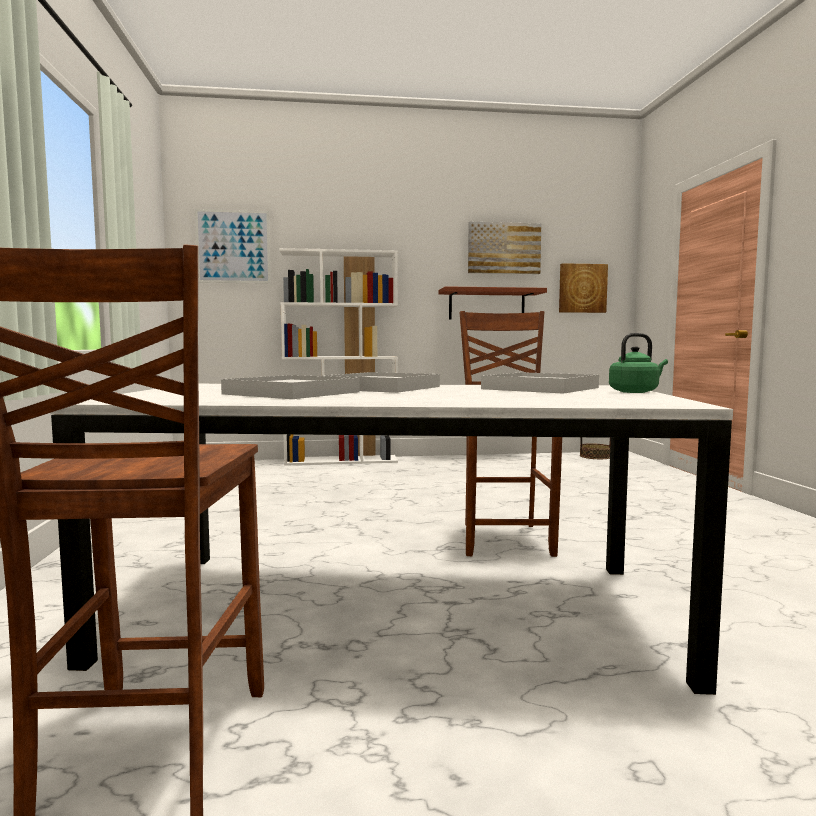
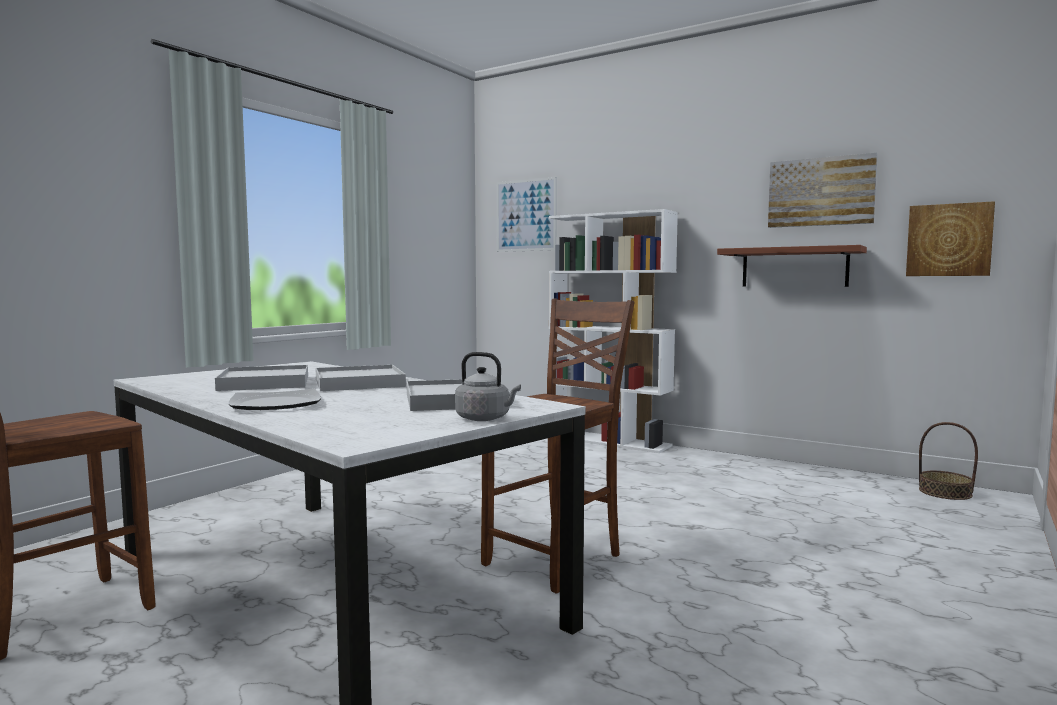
camera: 40 degrees right, 0 degrees up
(435, 399) = (277, 404): none -> plate
(635, 392) = (485, 419): green kettle -> grey kettle

